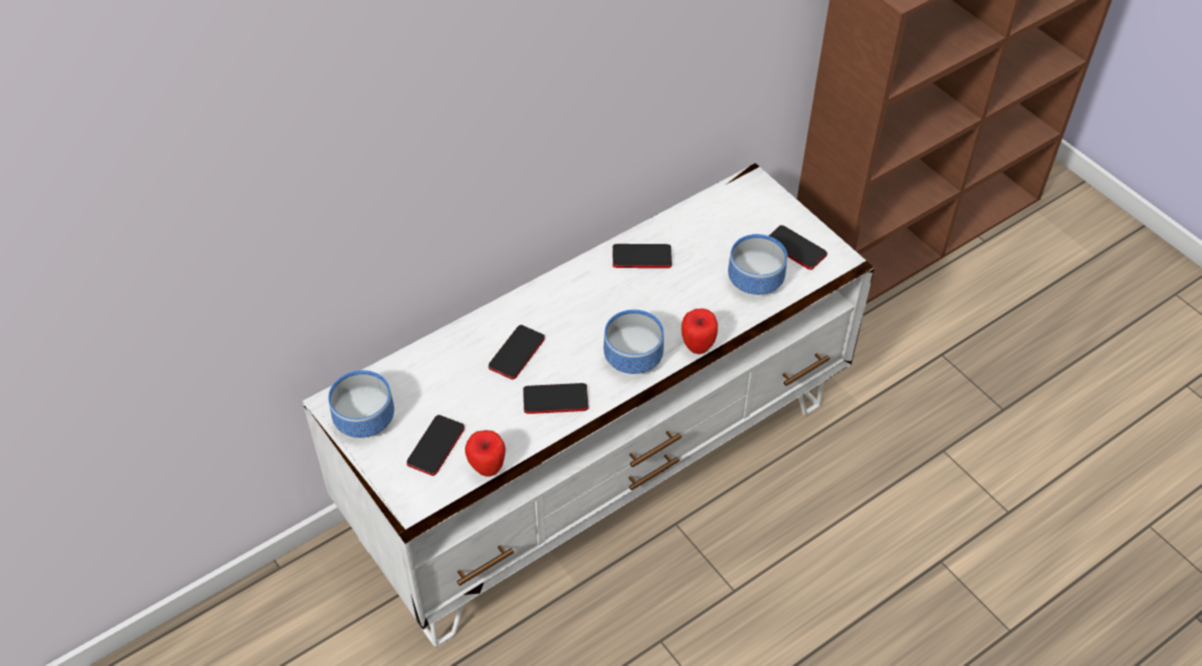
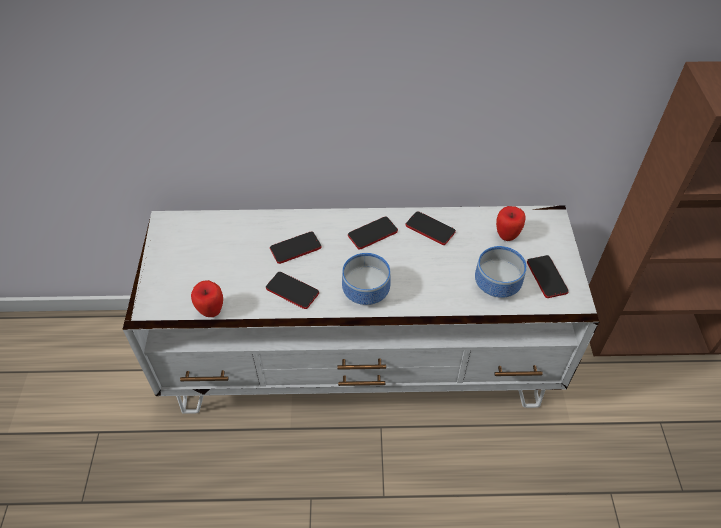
camera: 35 degrees right, 0 degrees up
(362, 419) = (172, 239): bowl -> none
(436, 446) = (196, 279): phone -> phone (372, 233)
(697, 346) = (417, 307): apple -> apple (507, 235)

